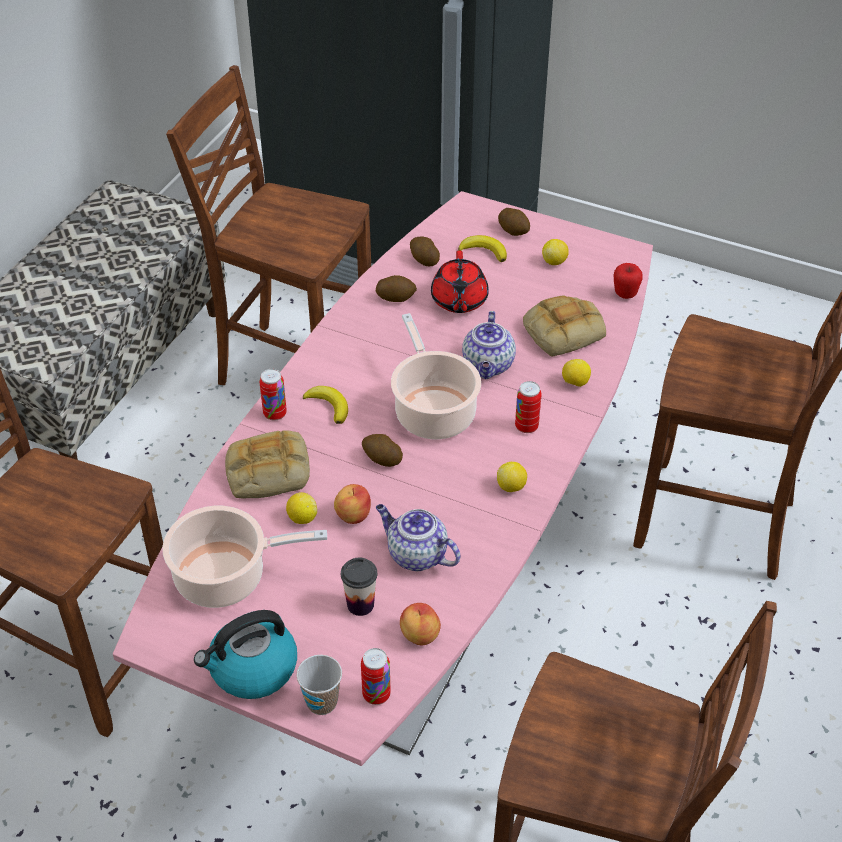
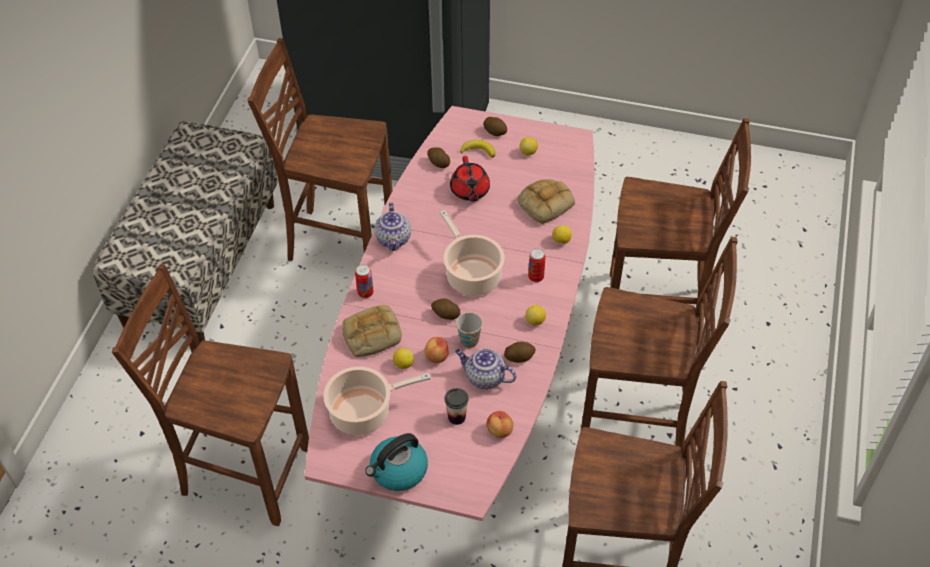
camera: 10 degrees left, 5 degrees up
(322, 702) = (448, 485): cup -> cup (469, 341)
(329, 406) = (400, 282): banana -> none
(376, 695) = (481, 474): can -> none
(396, 297) = (426, 194): potato -> potato (519, 357)
(488, 366) = (501, 237): teapot -> teapot (394, 240)
(625, 294) = (581, 170): apple -> none
(659, 680) = (637, 426): none -> brown chair

